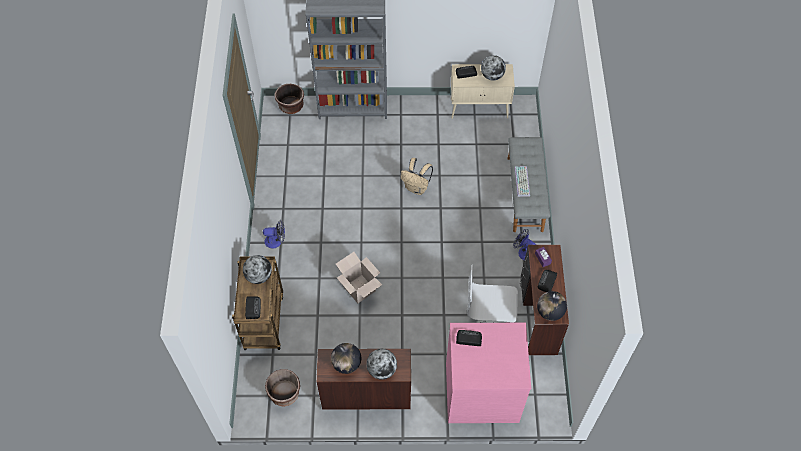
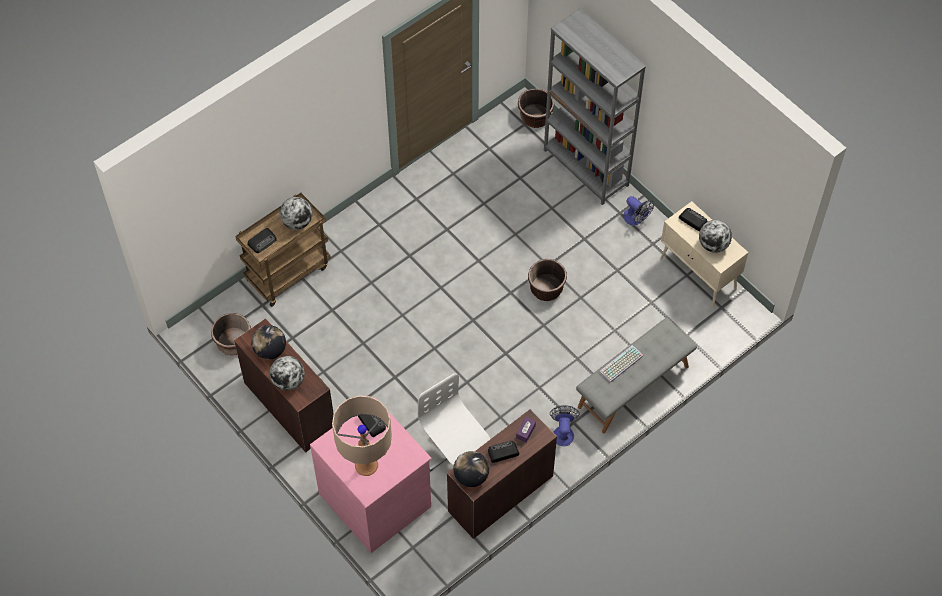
camera: 50 degrees right, 0 degrees up
(276, 241) = (377, 220): fan -> fan (636, 219)
(359, 289) = (390, 323): cardboard box -> none
(416, 188) = (546, 288): beige backpack -> brown planter
(498, 365) = (366, 465): none -> beige table lamp

